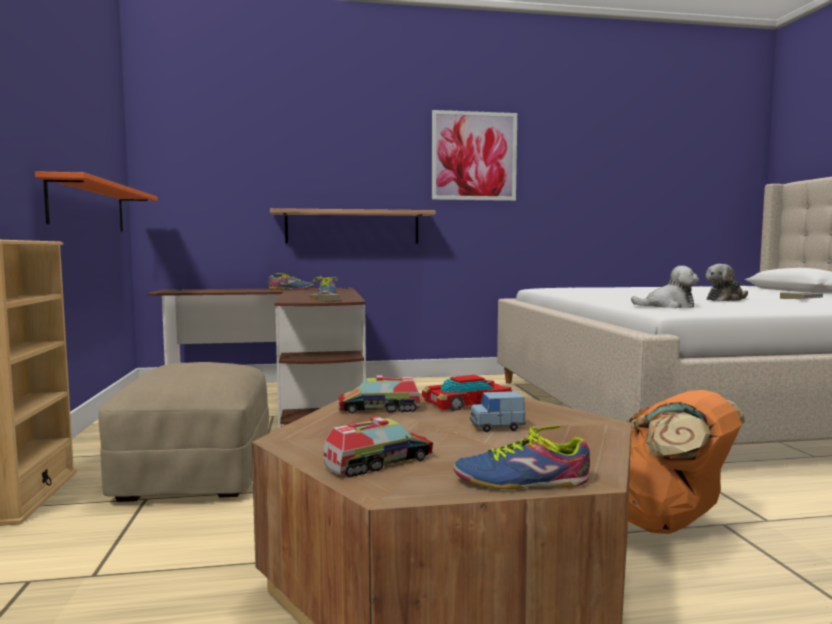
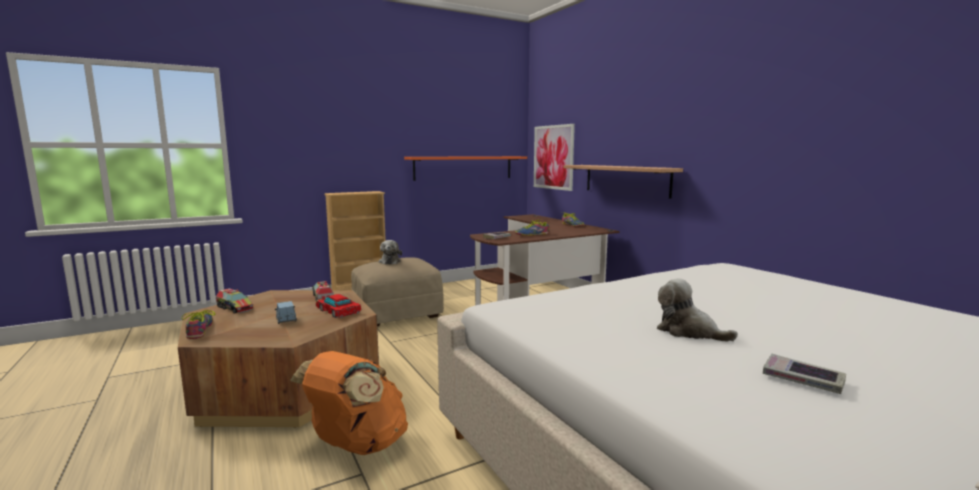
camera: 70 degrees right, 5 degrees up
(474, 156) = (730, 107): picture -> picture (553, 157)
(668, 306) = (543, 306): plush toy -> plush toy (390, 261)

